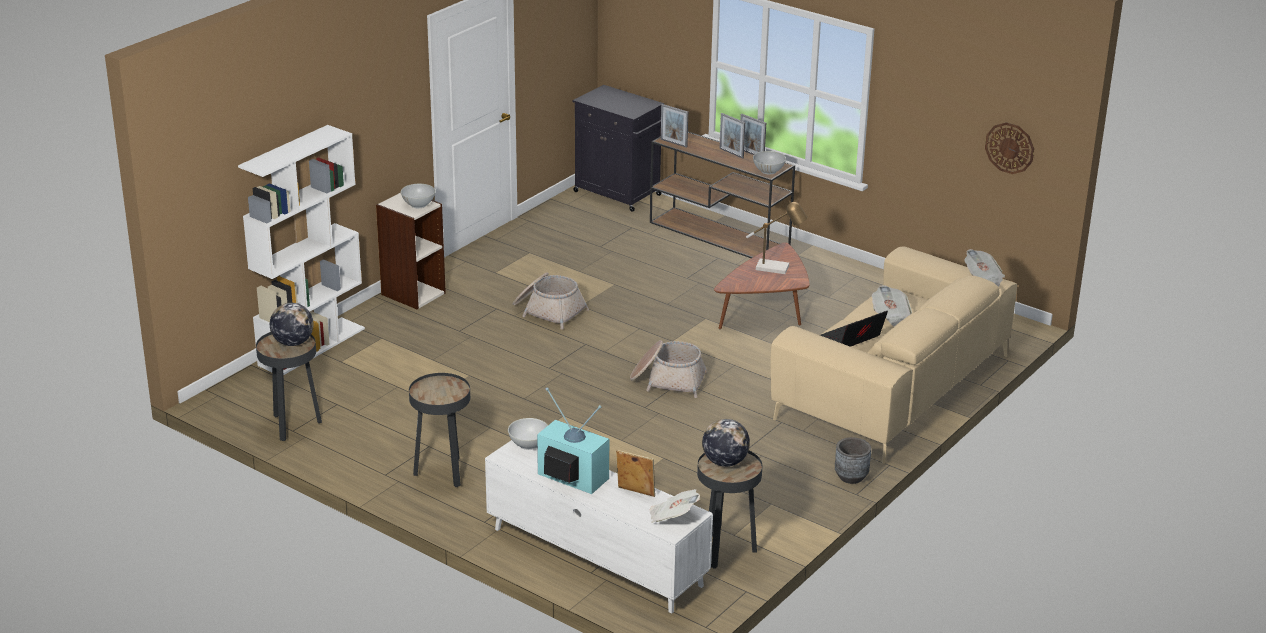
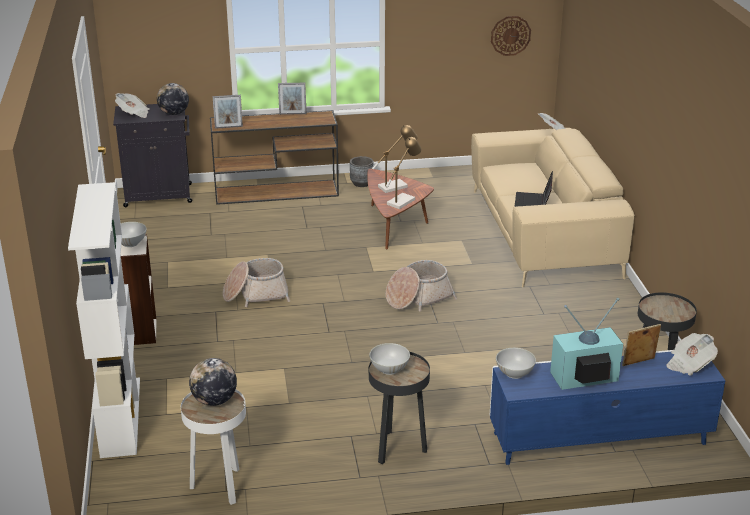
camera: 45 degrees left, 0 degrees up
(292, 426) = (219, 487): black side table -> white side table
(597, 557) = (599, 439): white tv stand -> blue tv stand
(725, 462) = (659, 308): globe -> globe (174, 114)
(731, 153) = (279, 118): picture frame -> none
(757, 283) = (403, 200): none -> table lamp
(768, 171) = (325, 119): white bowl -> white bowl (389, 369)
(851, 477) = (625, 296): grey planter -> grey planter (361, 183)
(891, 316) = (525, 181): newspaper -> newspaper (133, 113)

